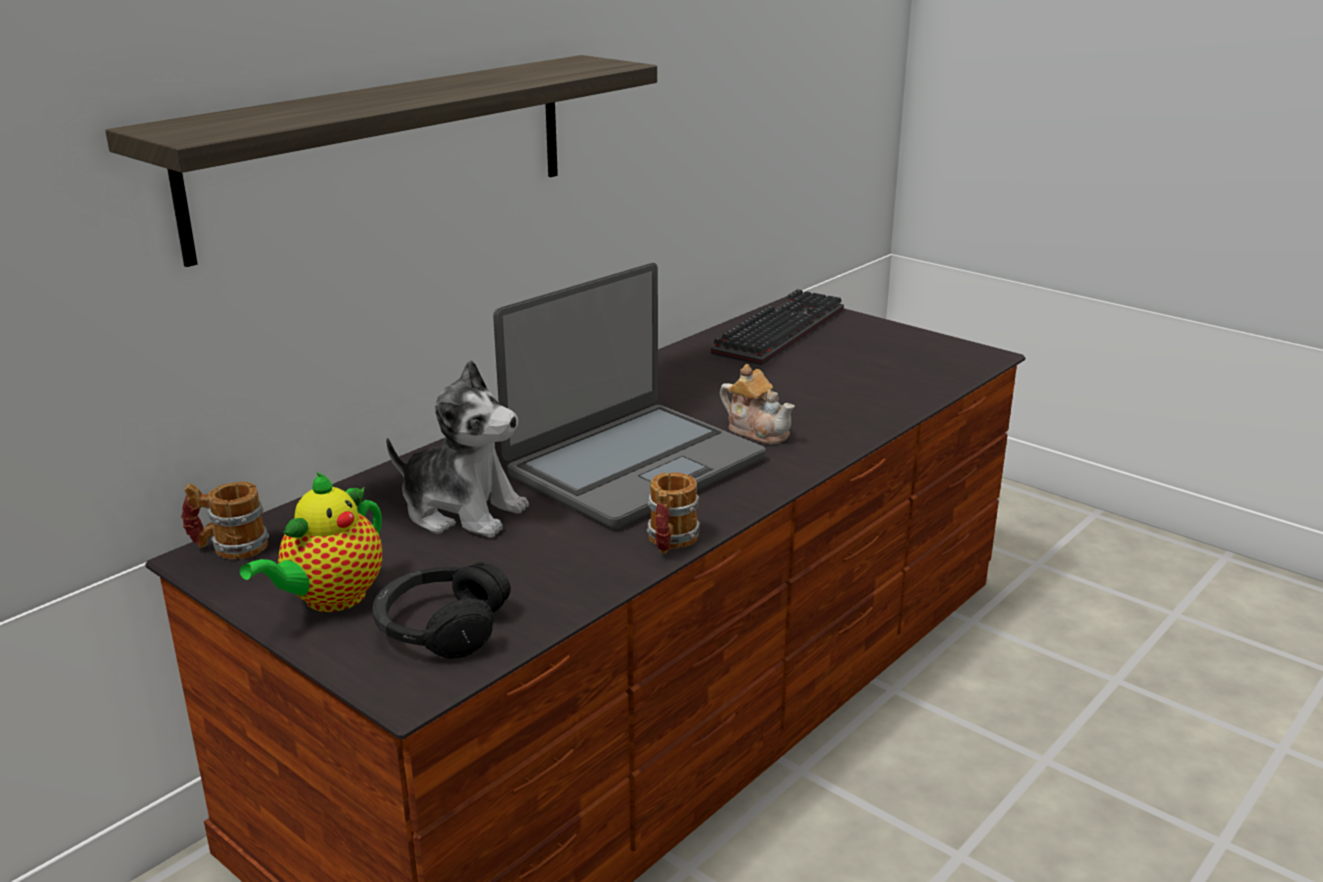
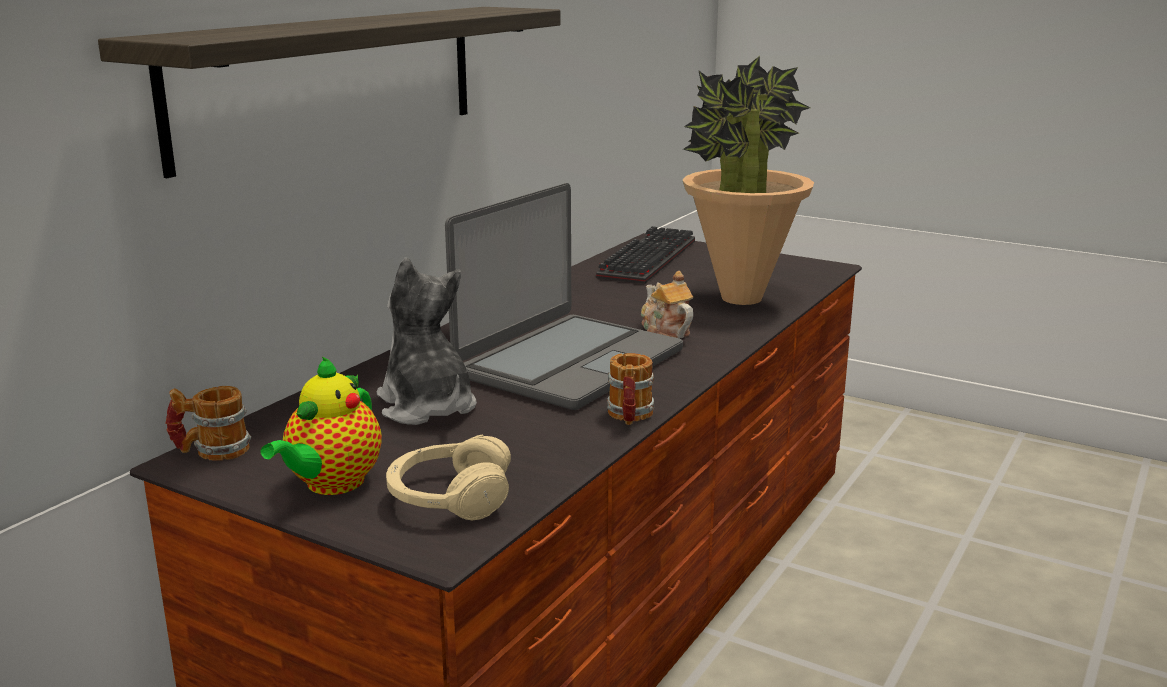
camera: 10 degrees left, 5 degrees down
(441, 628) = (449, 498): black headphones -> beige headphones
(462, 511) = (427, 407): plush toy -> plush toy turned 135 degrees counterclockwise
(757, 431) = (665, 330): teapot -> teapot turned 150 degrees counterclockwise
(862, 393) = (741, 299): none -> potted plant

